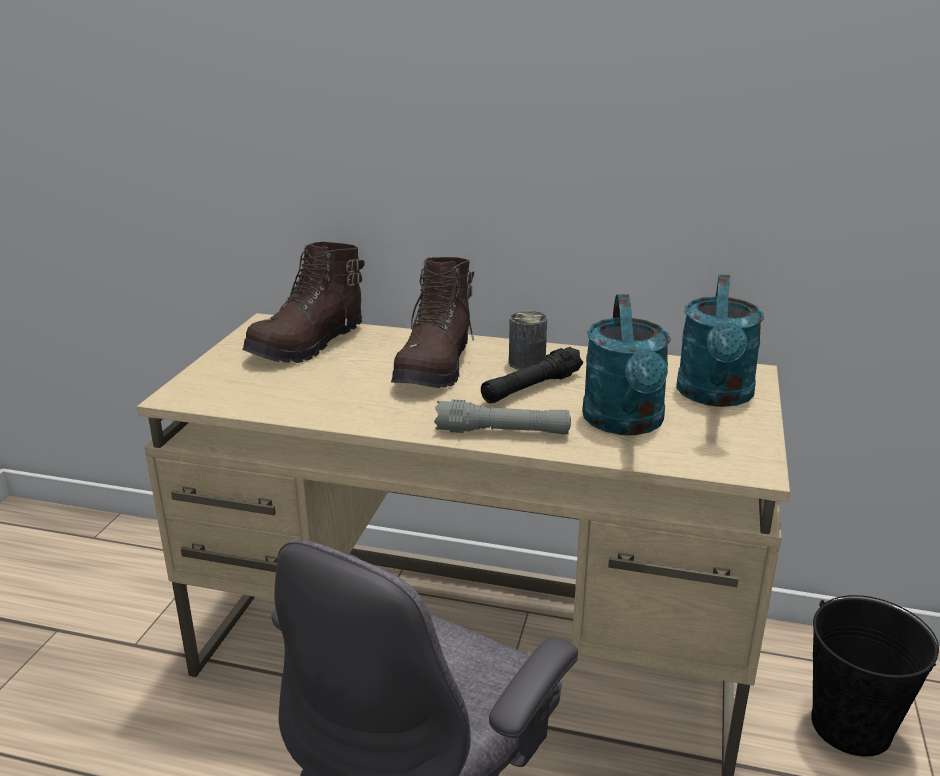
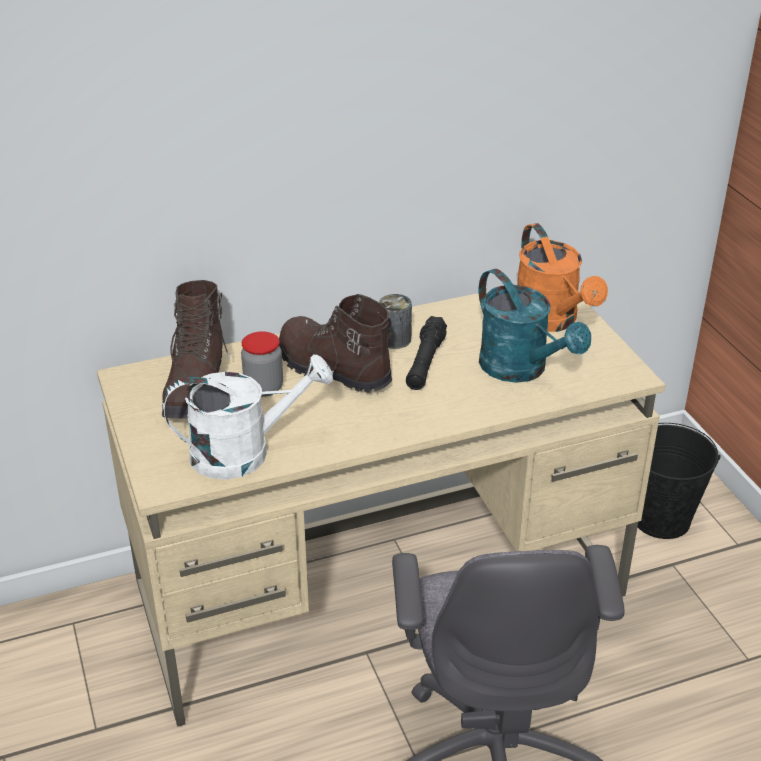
camera: 35 degrees left, 10 degrees up
(273, 397) = (244, 452): none -> white watering can
(359, 361) = (263, 388): none -> jar
(436, 367) = (332, 370): brown boot -> brown boot turned 150 degrees clockwise
(502, 432) = (452, 411): grey flashlight -> none
(715, 396) = (552, 321): turquoise watering can -> orange watering can

